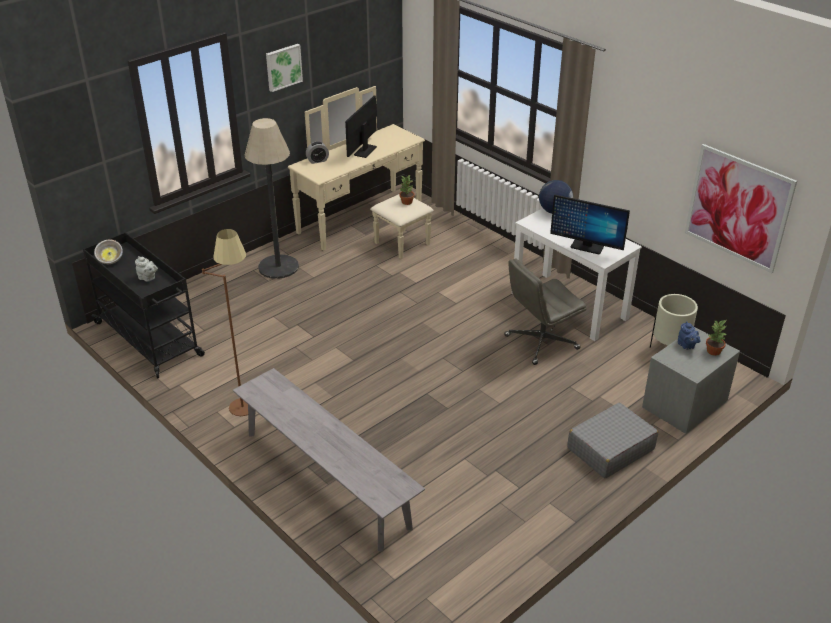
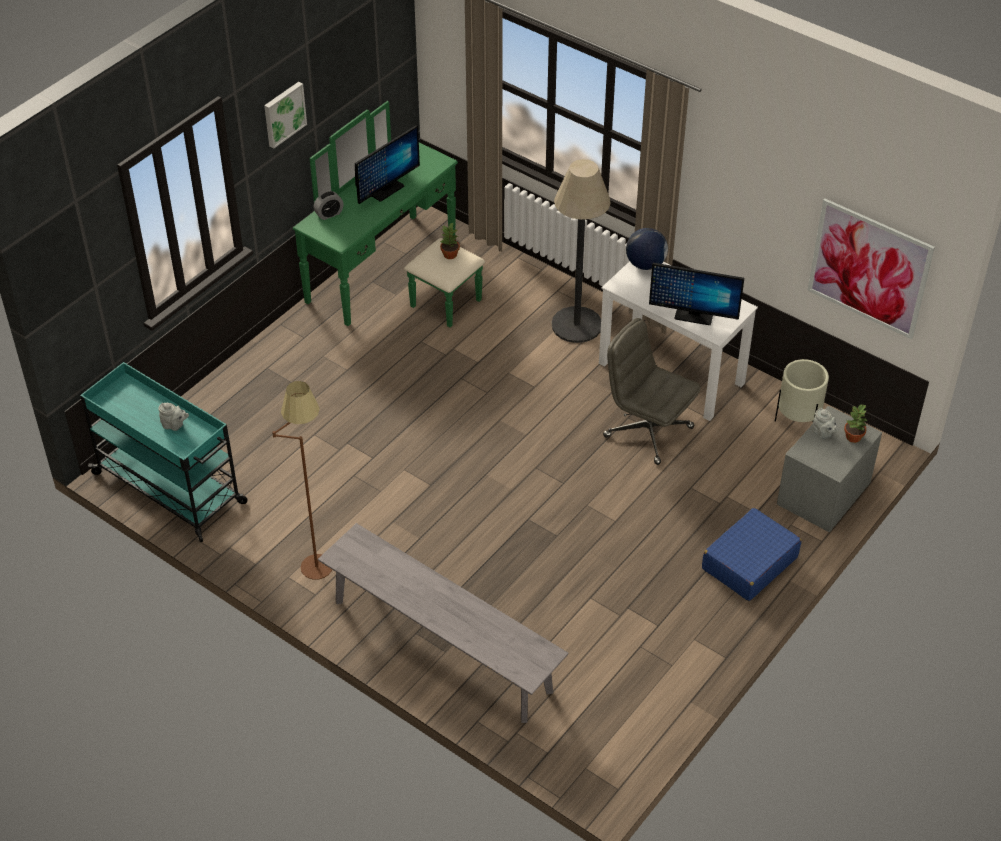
camera: 10 degrees left, 10 degrees up
(110, 260) = (117, 404): bowl -> none
(149, 340) = (171, 489): black cart -> turquoise cart
(278, 267) = (297, 359): floor lamp -> floor lamp (576, 325)
(365, 151) = (386, 190): monitor -> monitor turned 150 degrees counterclockwise
(370, 224) = (396, 276): beige dresser -> green dresser
(541, 343) = (647, 431): grey office chair -> grey office chair turned 75 degrees clockwise
(610, 449) = (749, 563): grey suitcase -> blue suitcase
(687, 346) = (823, 433): blue teapot -> grey teapot

